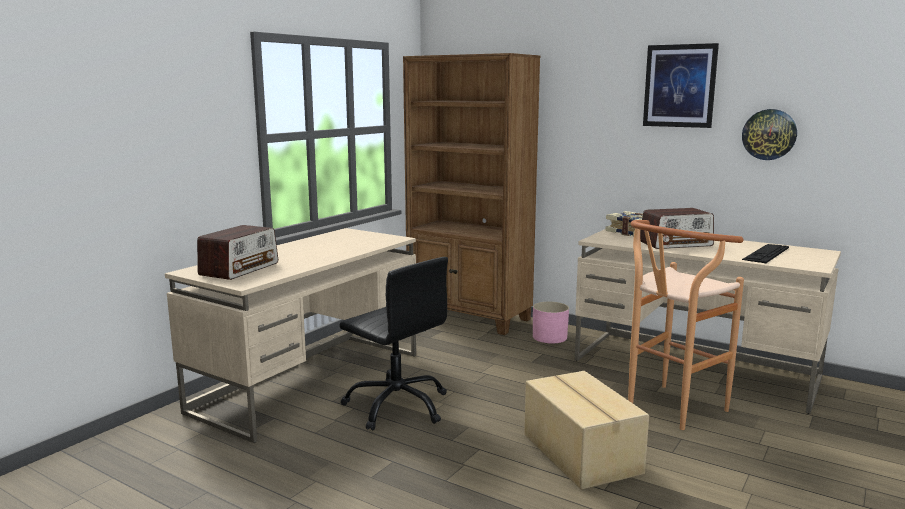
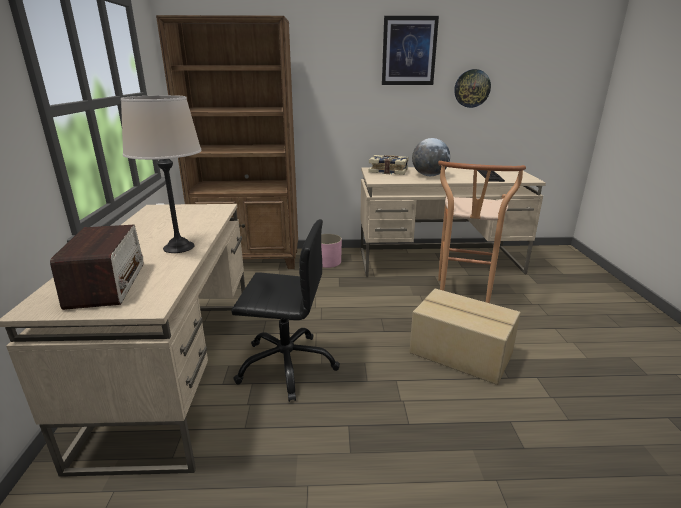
camera: 35 degrees left, 10 degrees up
(316, 258) = (178, 247): none -> beige table lamp
(676, 244) = (429, 175): radio -> globe

